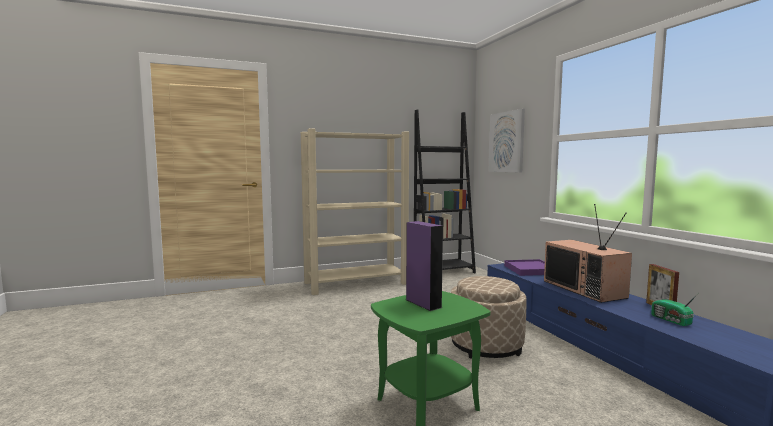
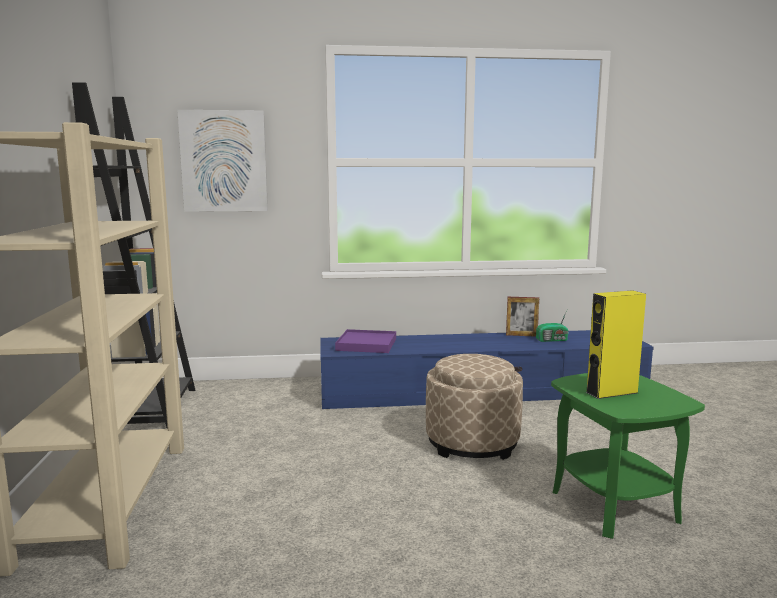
camera: 75 degrees left, 5 degrees up
(423, 303) = (611, 392): purple speaker -> yellow speaker
(585, 289) = (457, 342): television -> none

